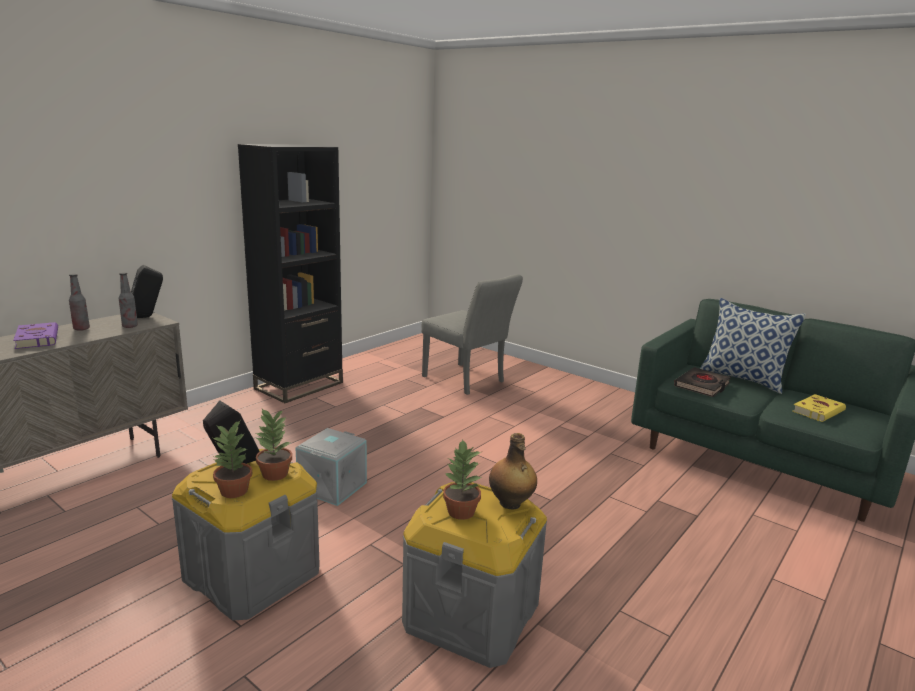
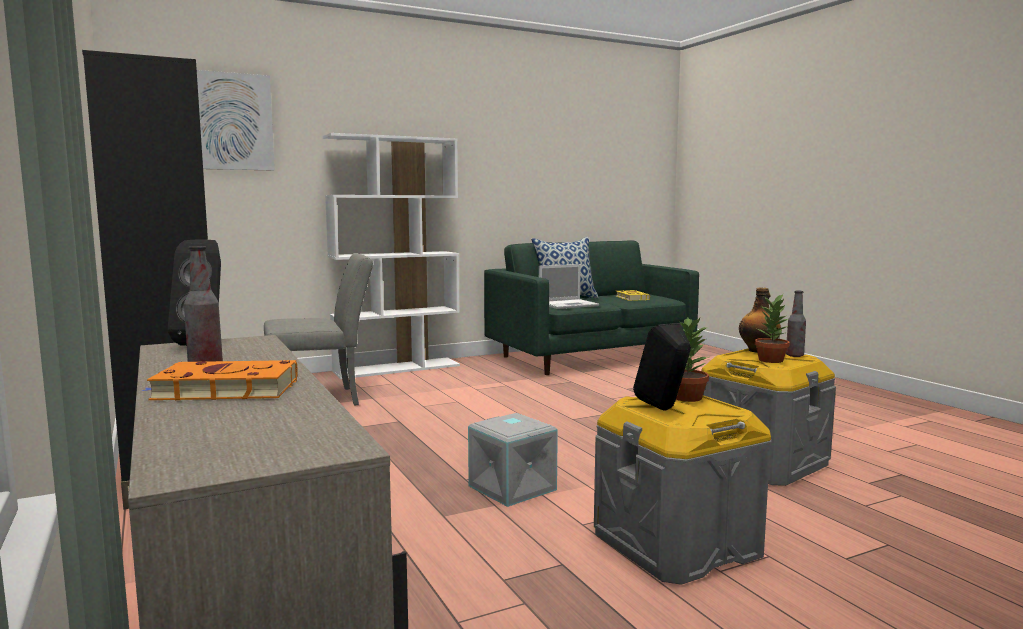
camera: 65 degrees left, 10 degrees down
(37, 339) = (222, 390): purple book -> orange book
(130, 326) = (250, 350): bottle -> bottle (794, 355)
(235, 491) = (722, 411): potted plant -> none
(498, 151) = (230, 121): none -> picture
(580, 383) = (397, 368): none -> white bookcase
(702, 386) = (569, 305): black book -> laptop

